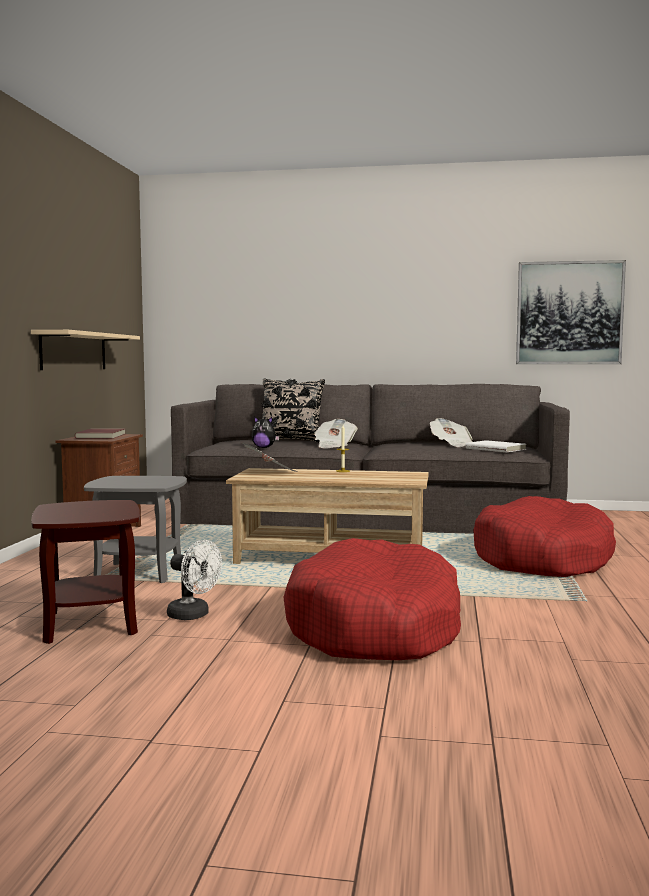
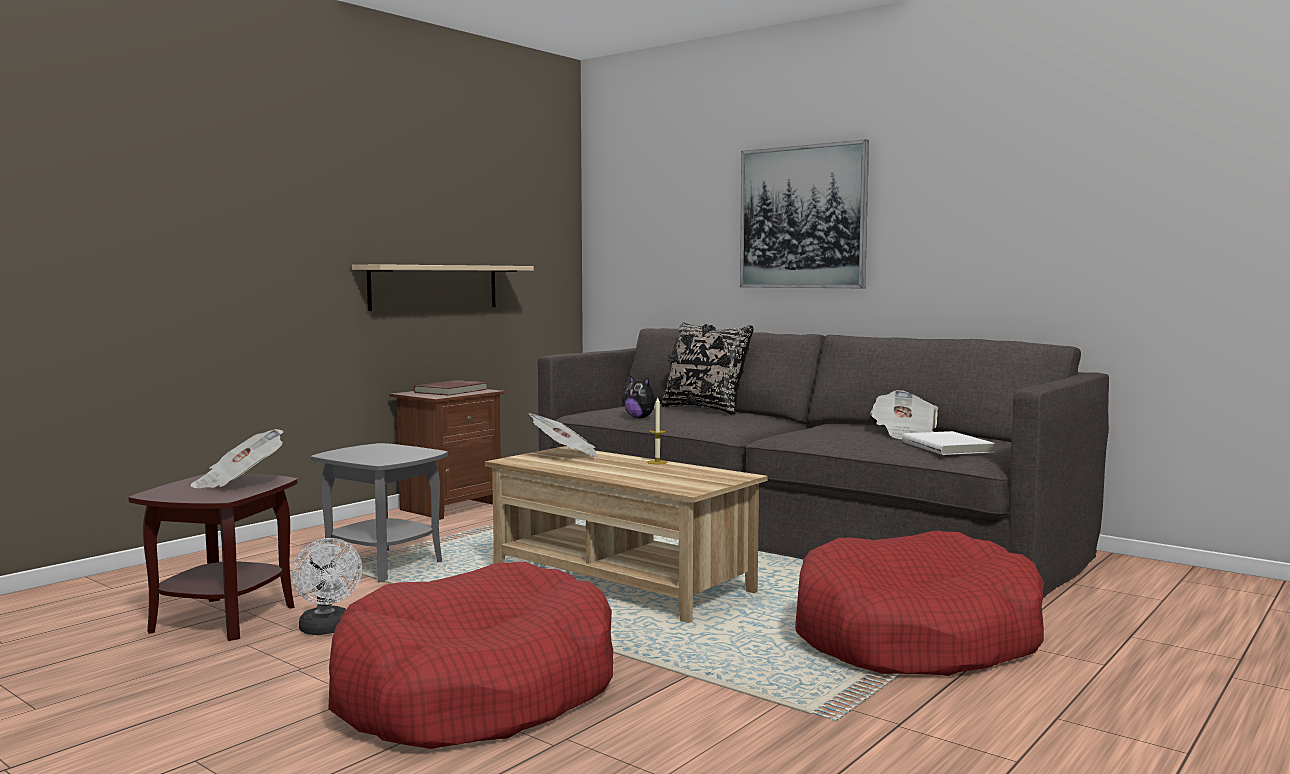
camera: 30 degrees right, 0 degrees up
(334, 446) = (732, 423): newspaper -> newspaper (239, 483)
(569, 313) = (1152, 222): picture -> picture (803, 217)

